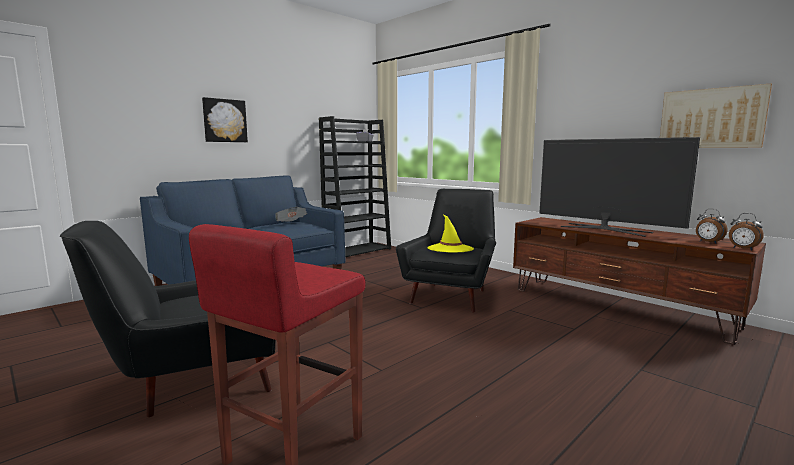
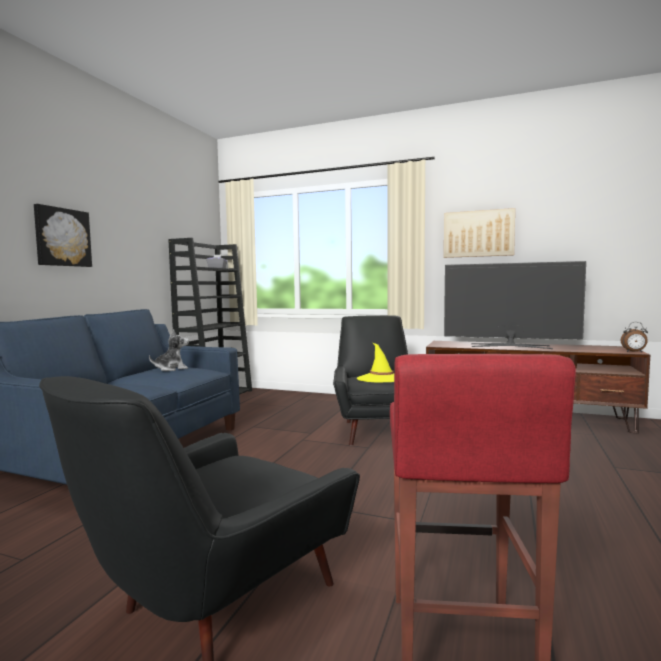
camera: 25 degrees left, 5 degrees down
(291, 223) = (171, 369): newspaper -> plush toy
(708, 242) = (602, 349): alarm clock -> none
(711, 118) = (580, 246): picture -> picture (478, 234)

